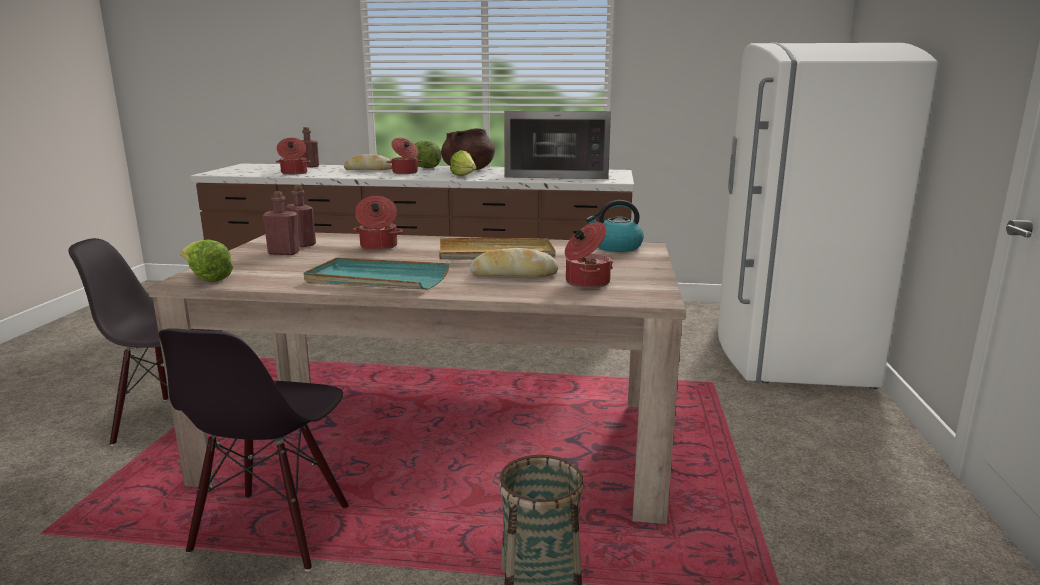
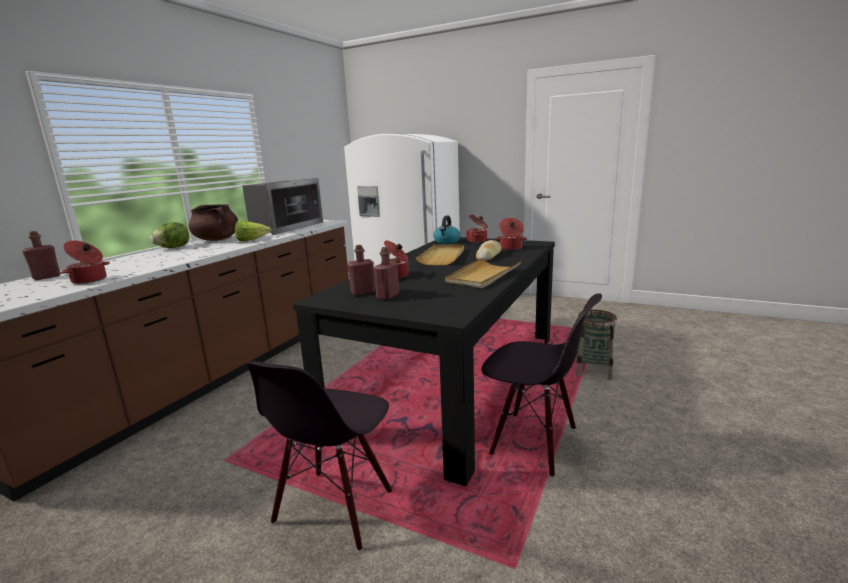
camera: 70 degrees left, 0 degrees up
(206, 278) = (451, 312): lettuce -> none
(368, 170) = (140, 260): bread -> none
(377, 279) = (483, 276): turquoise tray -> beige tray
(405, 173) = (190, 251): cooking pot -> cooking pot (477, 241)
(443, 443) = (453, 381): beige dining table -> black dining table

